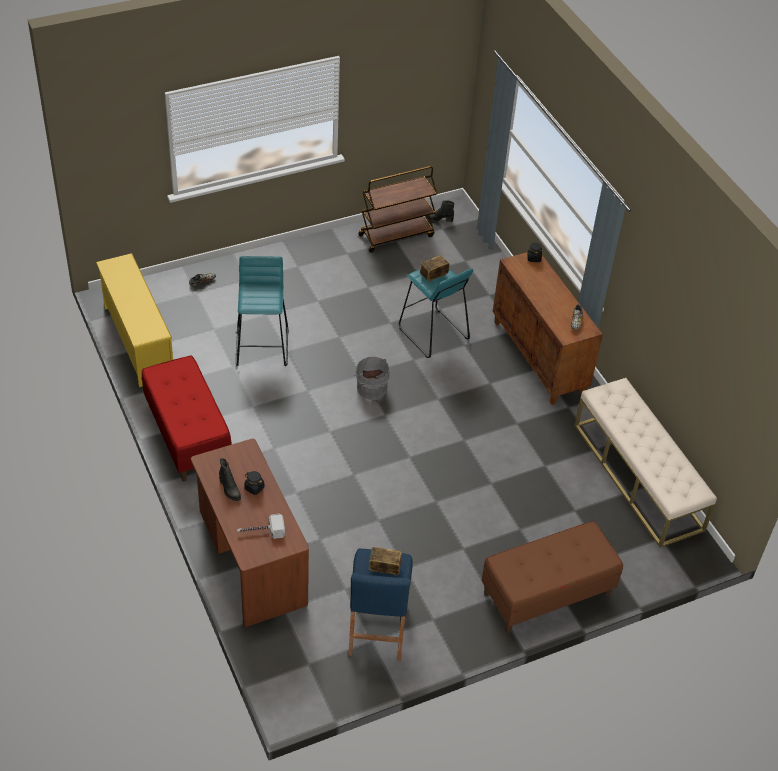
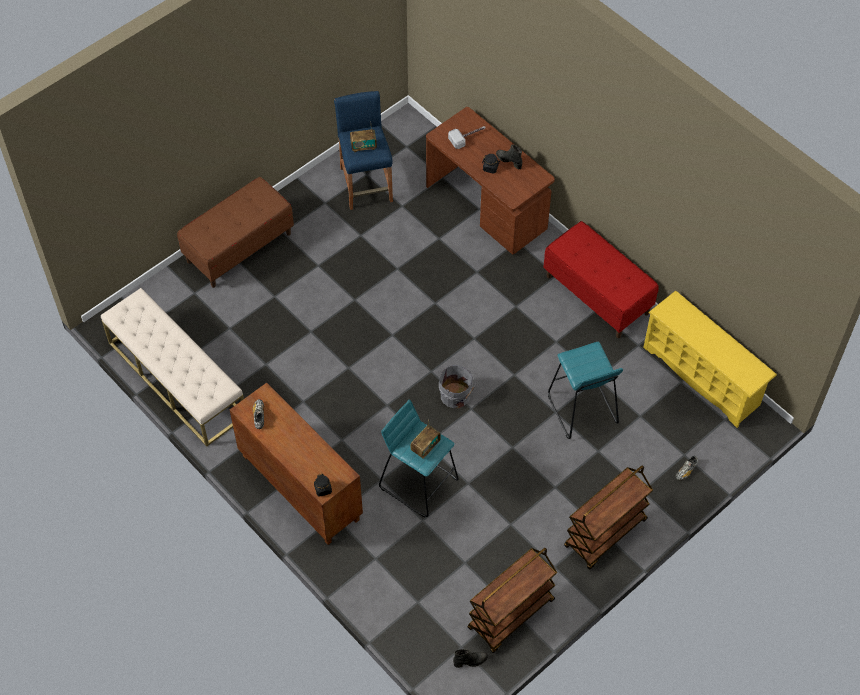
camera: 165 degrees right, 10 degrees up
(295, 261) = (605, 534): none -> brown cart

